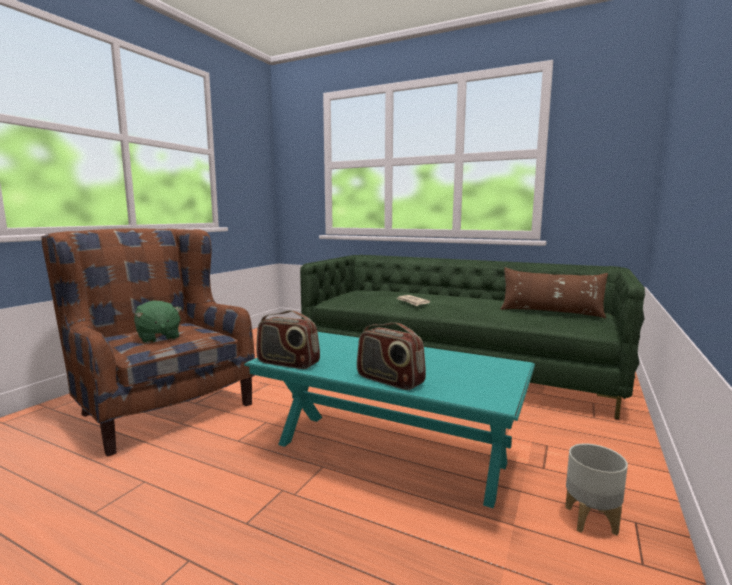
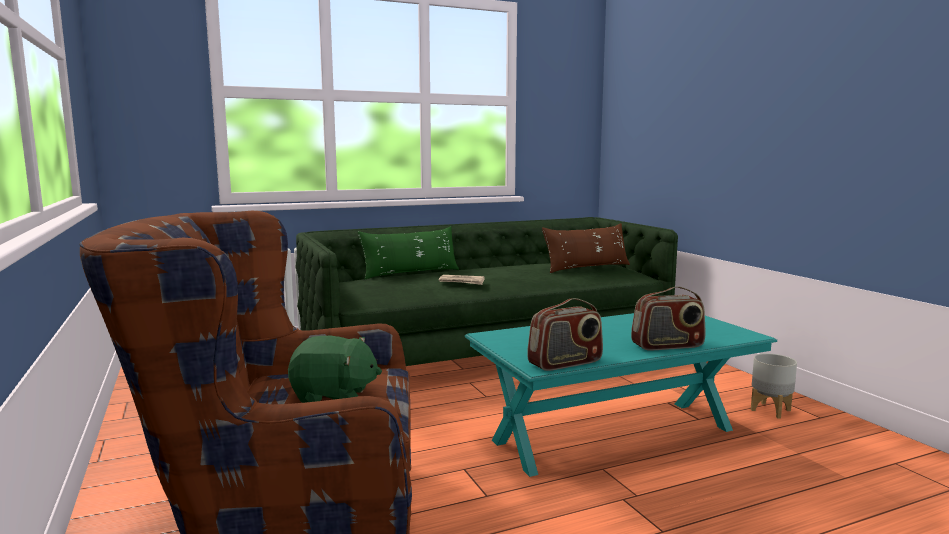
camera: 50 degrees left, 0 degrees up
(406, 292) = (410, 273): none -> green pillow

